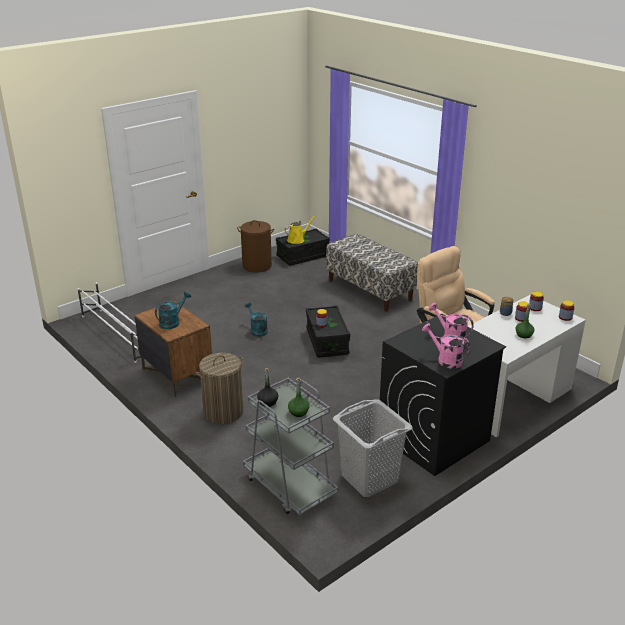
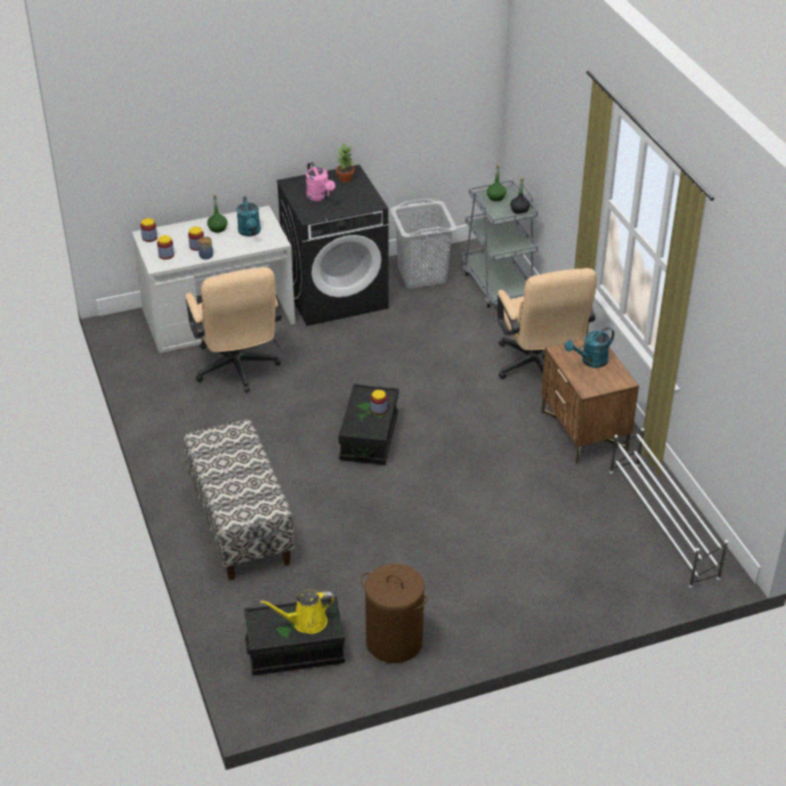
camera: 160 degrees left, 10 degrees up
(223, 412) = (539, 369): laundry basket -> beige office chair
(257, 330) = (455, 482): turquoise watering can -> turquoise watering can (250, 232)
(445, 360) = (345, 178): pink watering can -> potted plant

